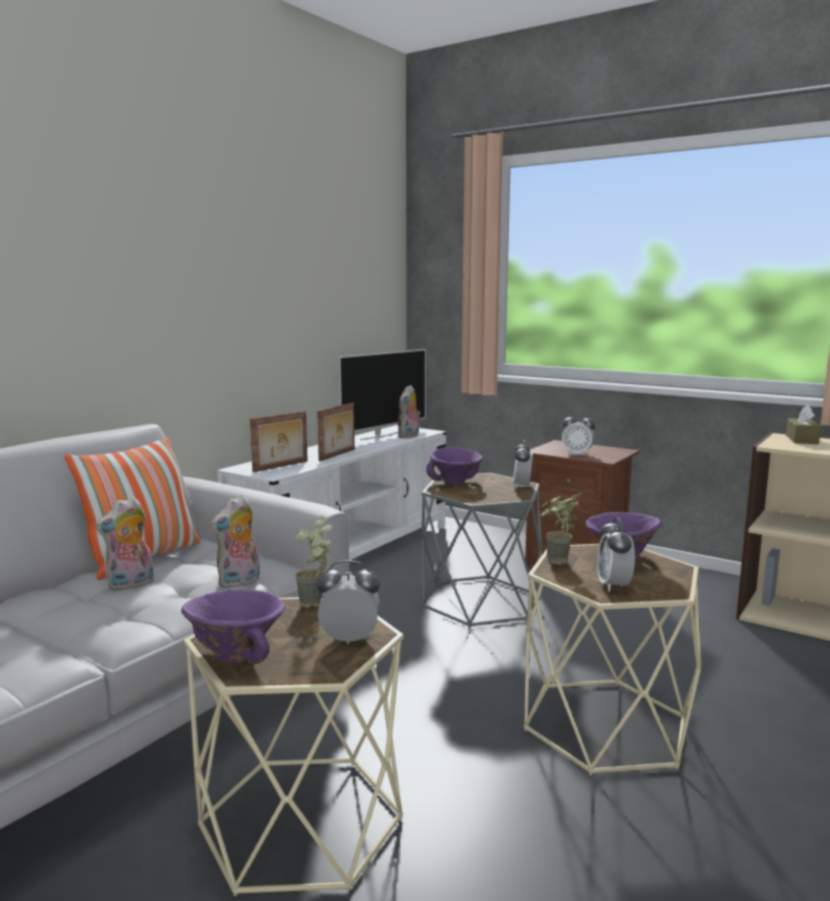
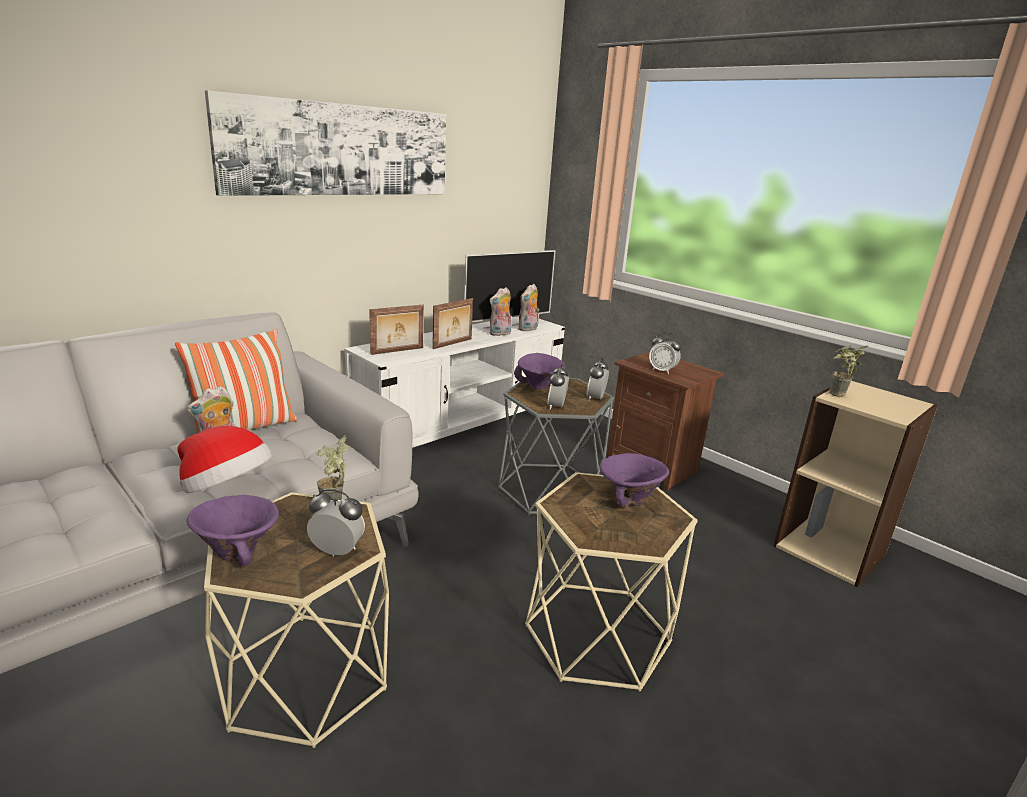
camera: 10 degrees right, 10 degrees up
(164, 612) = (227, 489): none -> hat
(206, 244) = (341, 150): none -> picture
(239, 582) = (305, 466): plush toy -> plush toy (500, 334)
(556, 564) = (567, 495): potted plant -> potted plant (836, 396)
(613, 586) = (602, 530): alarm clock -> alarm clock (556, 406)
(801, 439) = (870, 393): brown tissue box -> none

